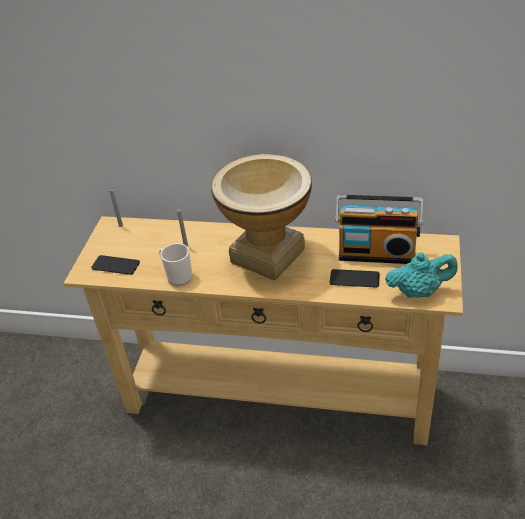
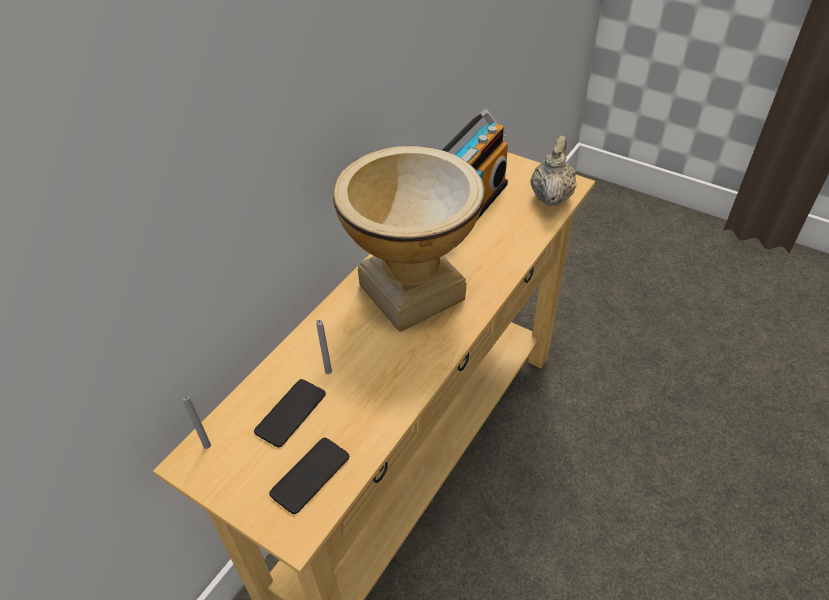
camera: 70 degrees left, 5 degrees up
(177, 275) = (390, 398): mug -> none
(354, 279) = (503, 233): phone -> phone (290, 413)
(419, 291) = (551, 196): turquoise teapot -> beige teapot

